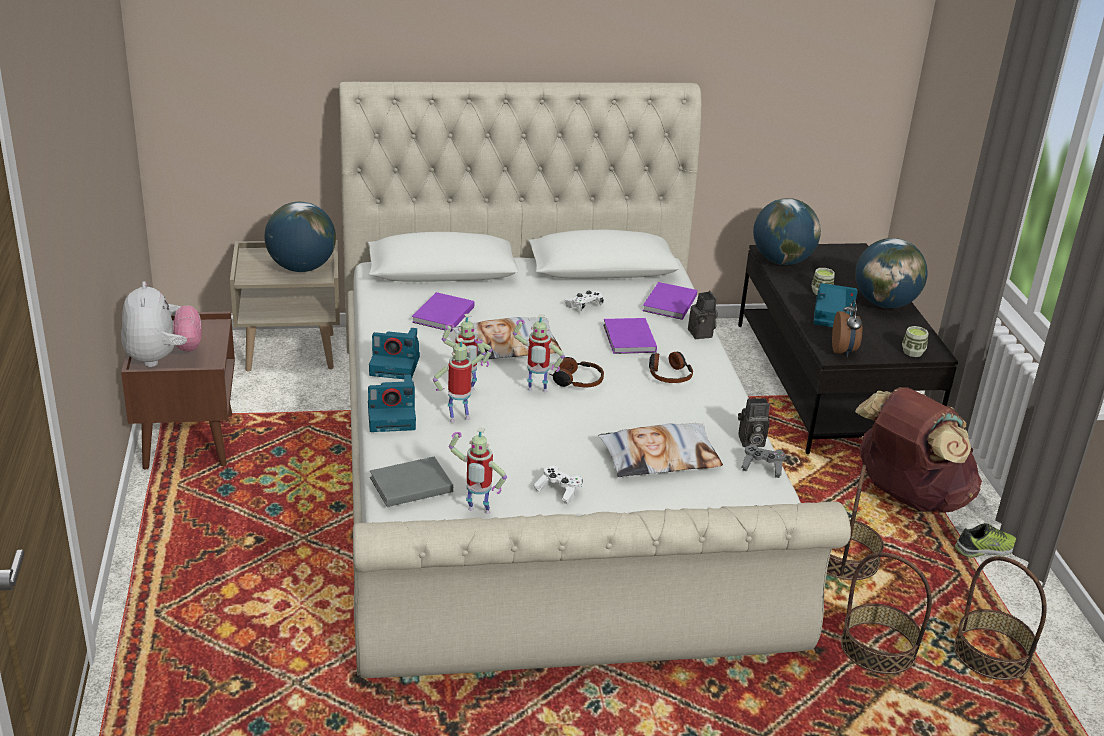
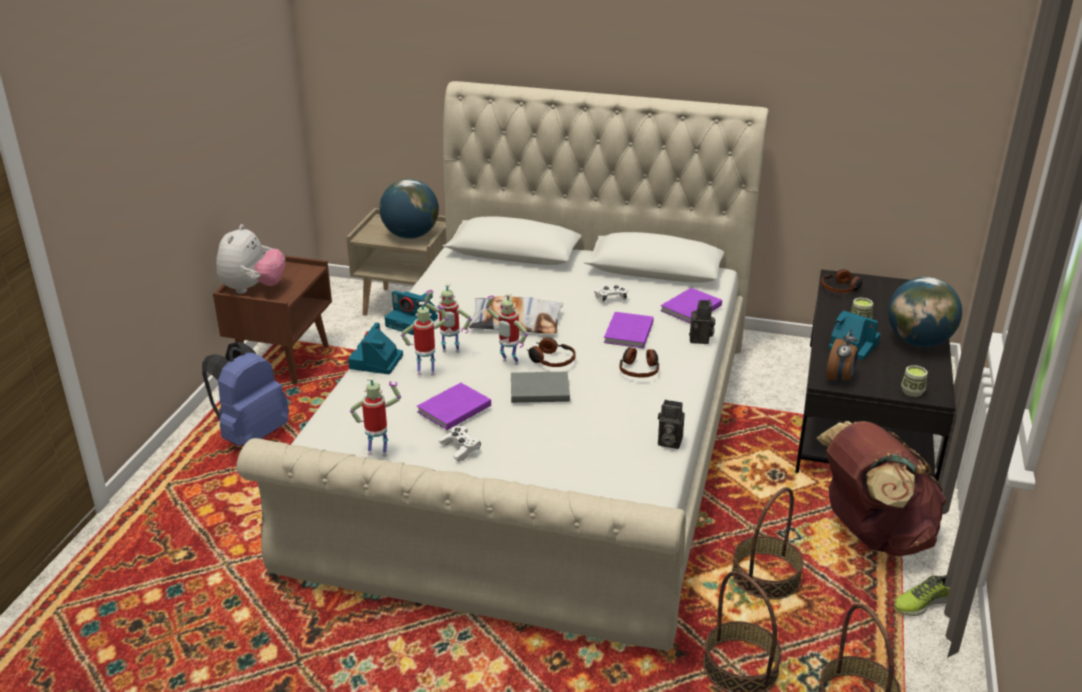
camera: 25 degrees right, 0 degrees up
(214, 533) = (251, 434): none -> blue backpack
(393, 417) = (376, 362): camera -> camera turned 90 degrees clockwise
(408, 484) = (341, 418): grey book -> grey book (538, 389)
(441, 315) = (483, 288): purple book -> purple book (452, 409)
(477, 512) = (379, 452): toy robot -> toy robot turned 150 degrees clockwise
(660, 458) = (572, 439): pillow -> none
(762, 467) = (661, 466): grey game controller -> none
(781, 261) = (841, 288): globe -> headphones
(987, 549) = (924, 602): shoe -> shoe turned 150 degrees clockwise

